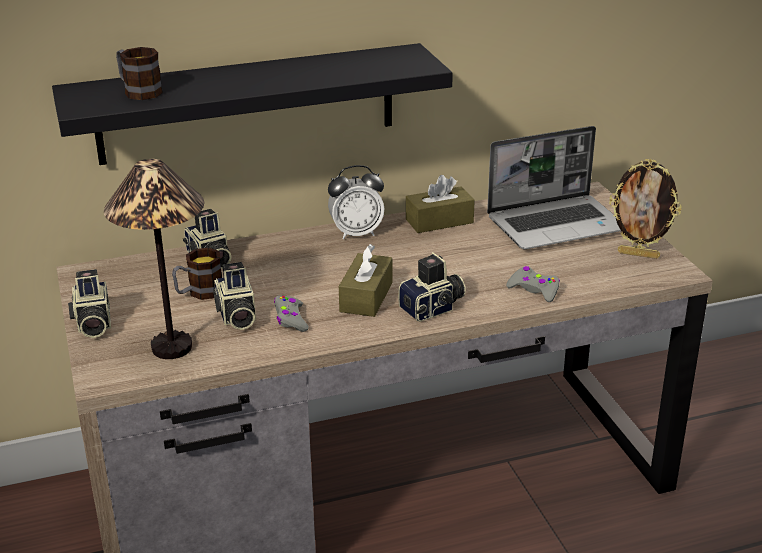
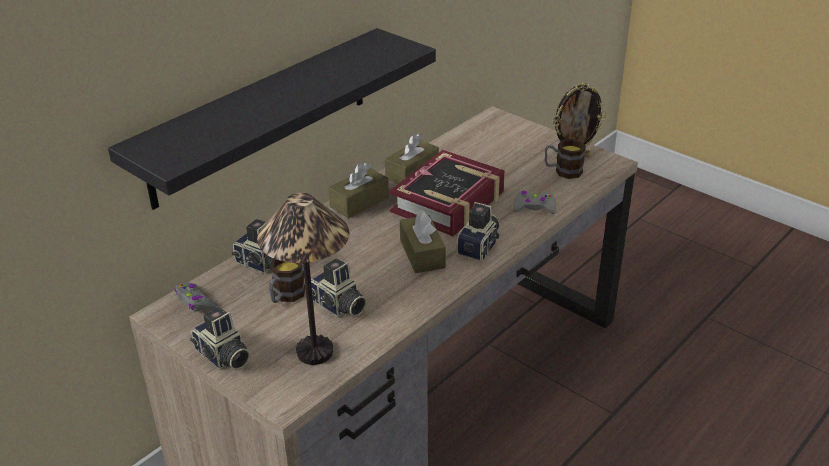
camera: 30 degrees left, 5 degrees up
(138, 91) = (201, 132): mug -> mug (563, 171)
(290, 319) = (384, 292): grey game controller -> grey game controller (195, 302)
(356, 233) = (359, 202): alarm clock -> brown tissue box
(446, 259) = (448, 202): none -> book
(557, 224) = (498, 149): laptop -> none

